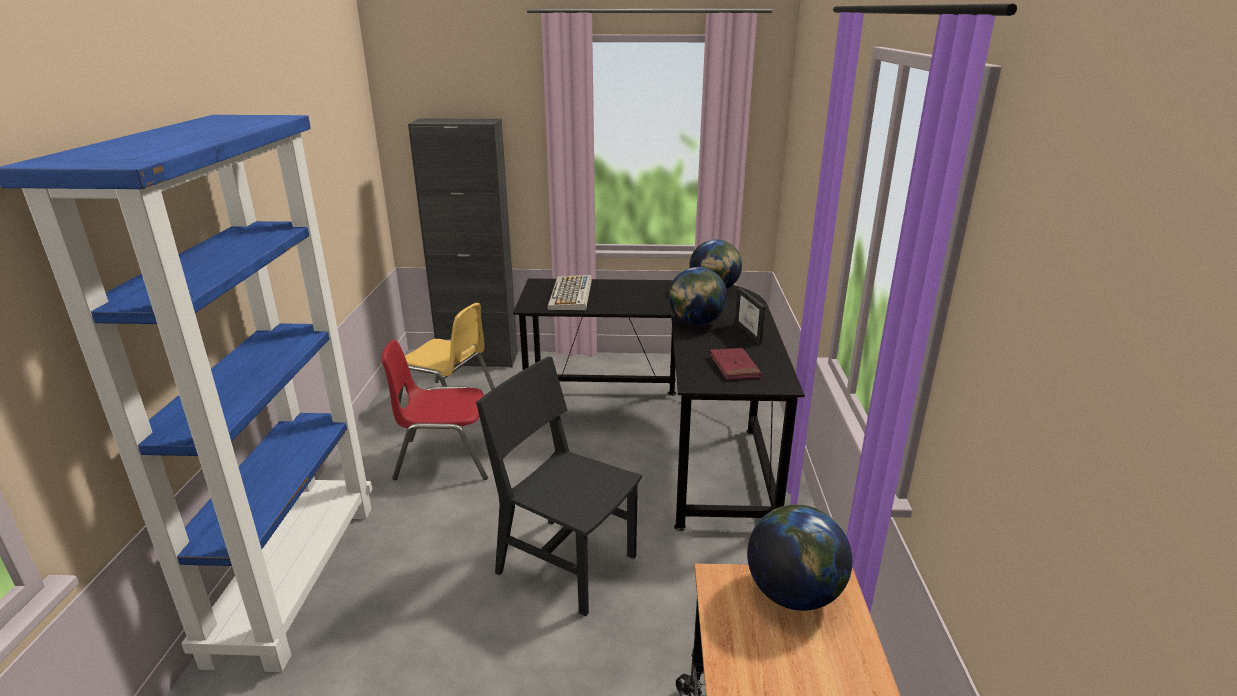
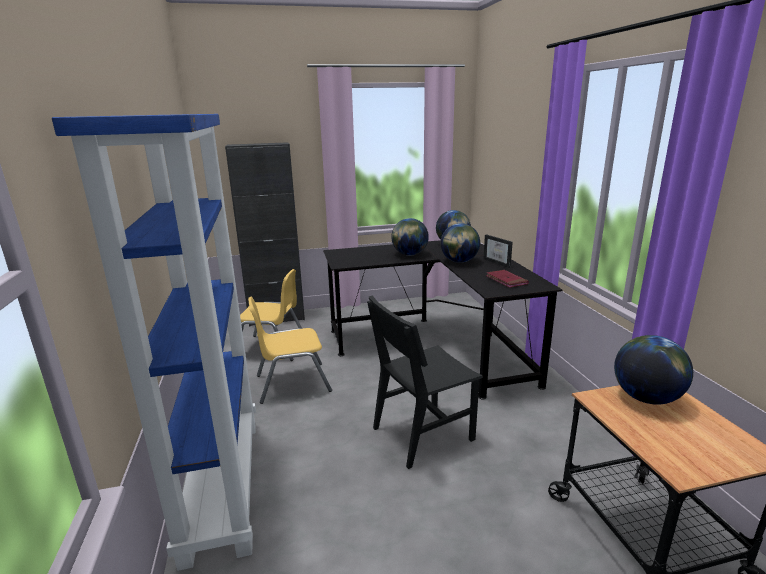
camera: 15 degrees left, 5 degrees down
(446, 458) = (292, 383): red chair -> yellow chair
(566, 564) = (422, 433): black chair -> black chair turned 45 degrees counterclockwise
(571, 294) = (362, 255): keyboard -> none
(636, 301) = (409, 254): none -> globe

